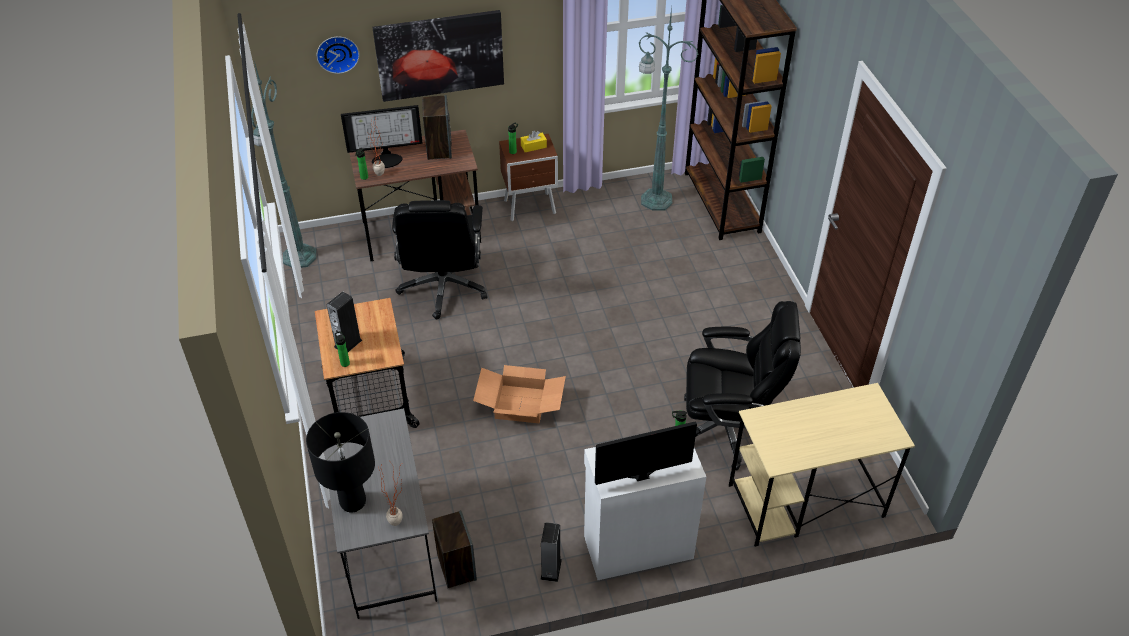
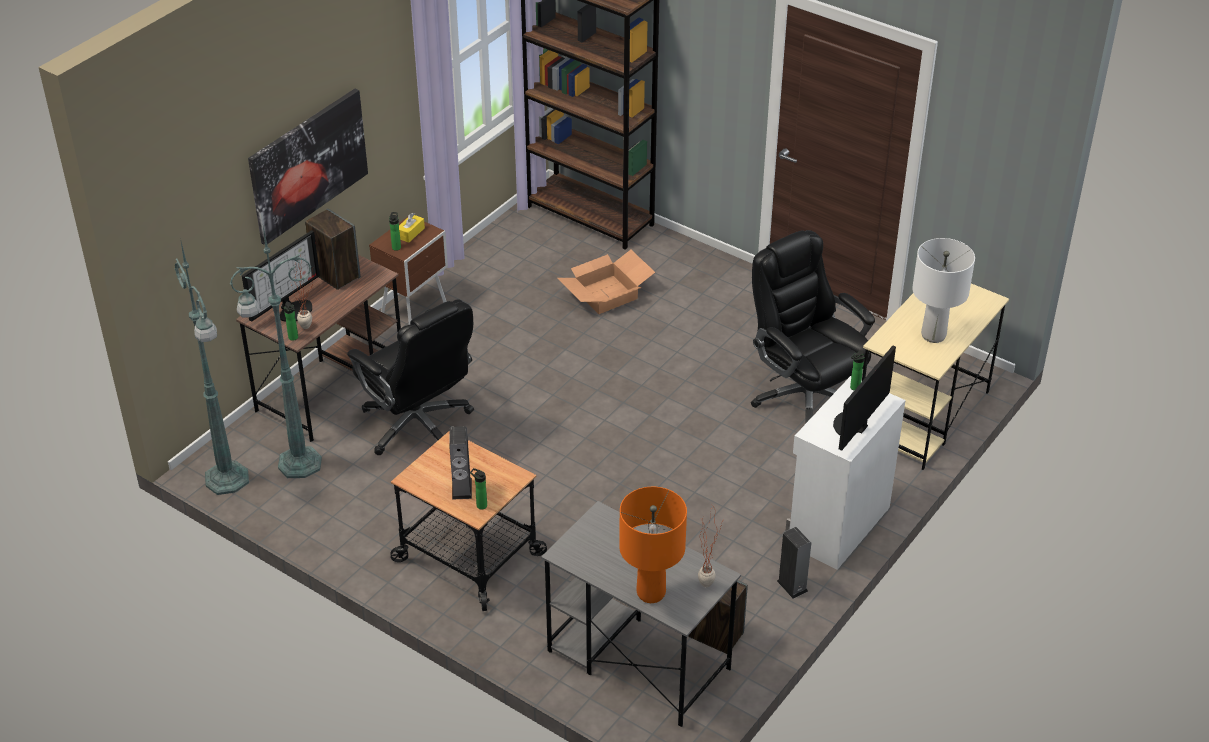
camera: 40 degrees left, 5 degrees down
(337, 53) = (218, 205): wall clock -> none
(353, 502) = (651, 593): black table lamp -> orange table lamp
(521, 403) = (613, 478): cardboard box -> cardboard box (606, 294)
(654, 199) = (526, 243): green floor lamp -> green floor lamp (297, 463)
(727, 428) = (805, 396): black office chair -> black office chair turned 90 degrees counterclockwise
(808, 437) = (933, 335): none -> white table lamp

